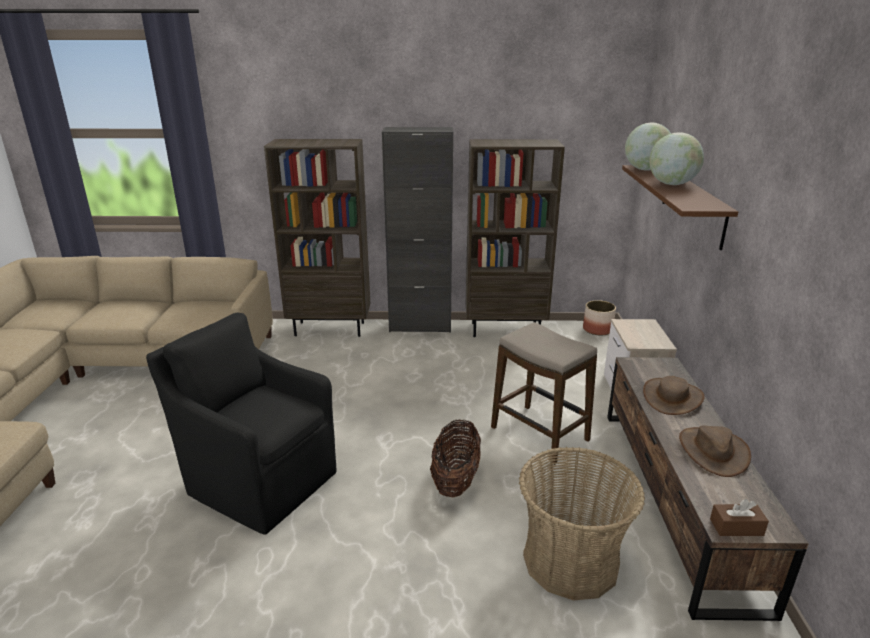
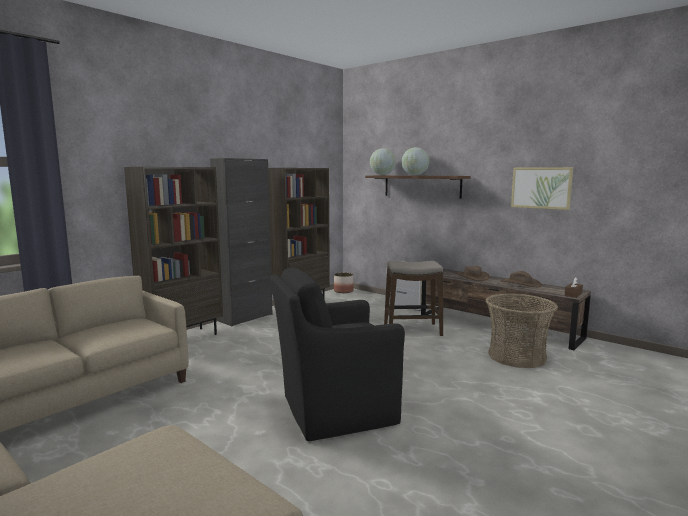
camera: 50 degrees left, 15 degrees down
(455, 480) = (422, 358): basket -> none
(809, 284) = (541, 188): none -> picture

